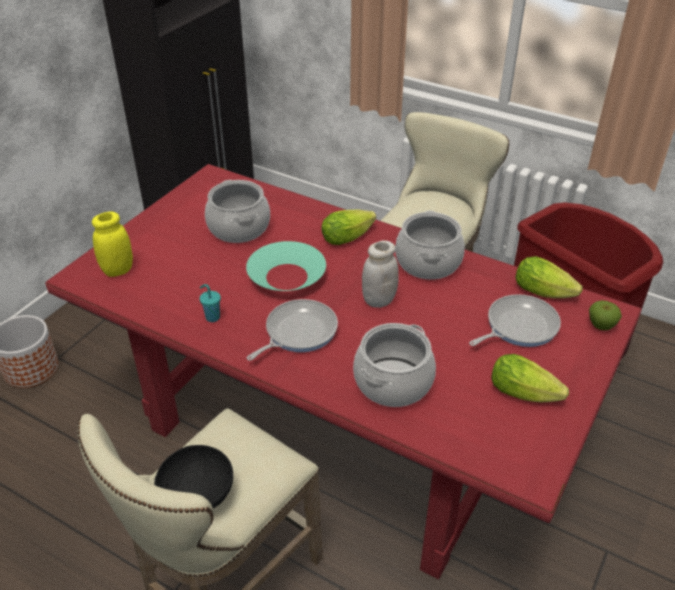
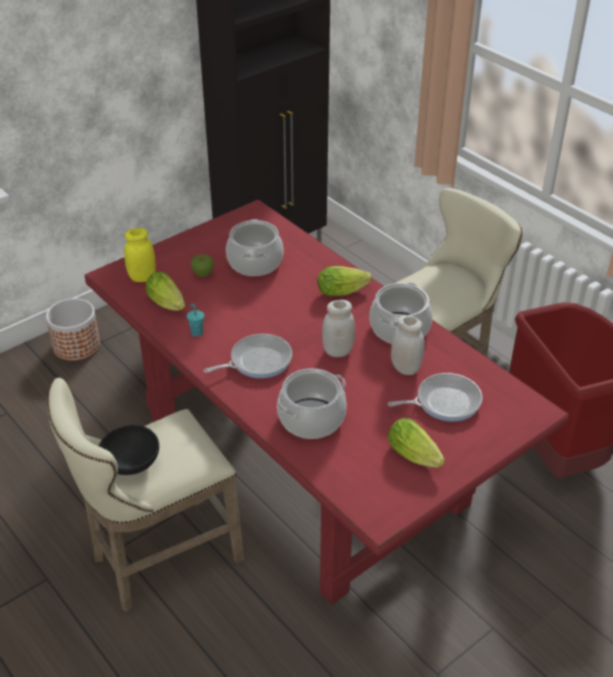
camera: 20 degrees right, 0 degrees up
(286, 276) = (272, 313): turquoise bowl -> none
(458, 301) = (405, 368): none -> white jar
(546, 292) = (489, 379): lettuce -> lettuce (168, 304)
(601, 326) = (519, 419): apple -> apple (203, 274)

